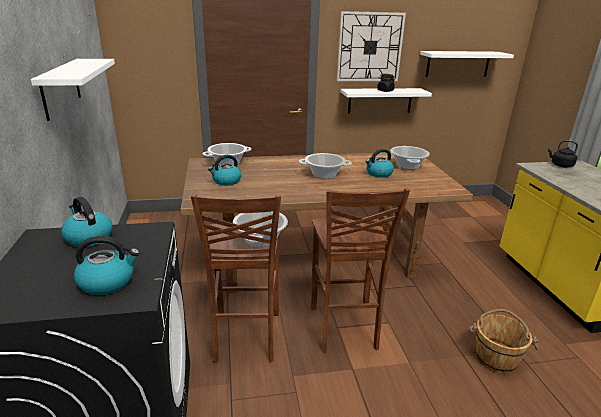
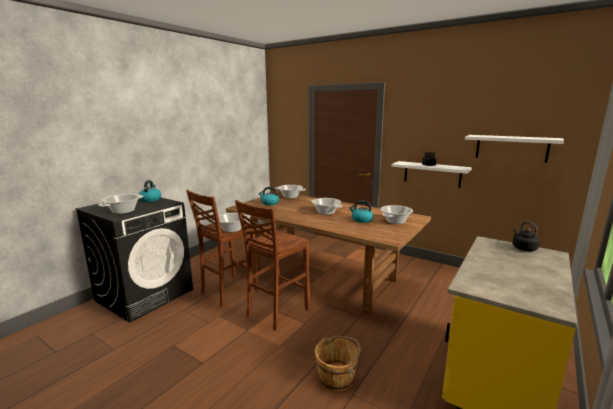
camera: 45 degrees right, 10 degrees down
(61, 87) = (206, 141): white shelf -> none
(108, 281) = (123, 211): kettle -> cooking pot
(369, 47) = (422, 130): wall clock -> none

